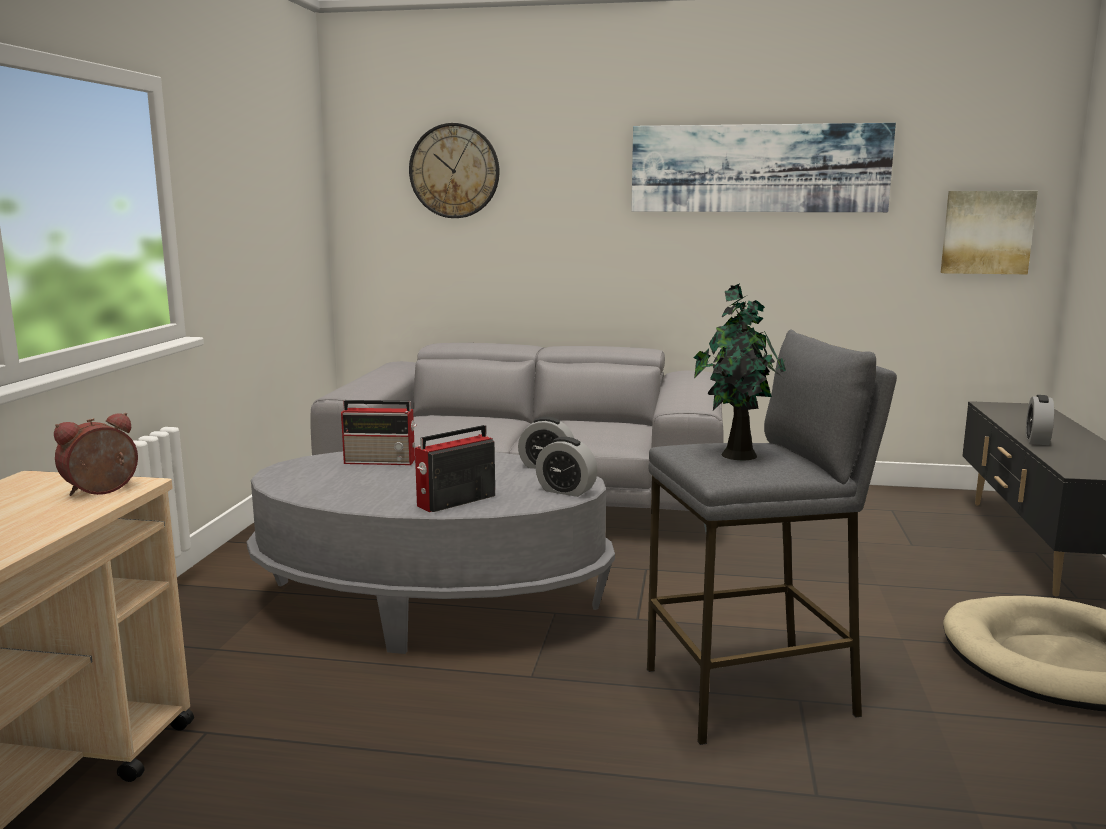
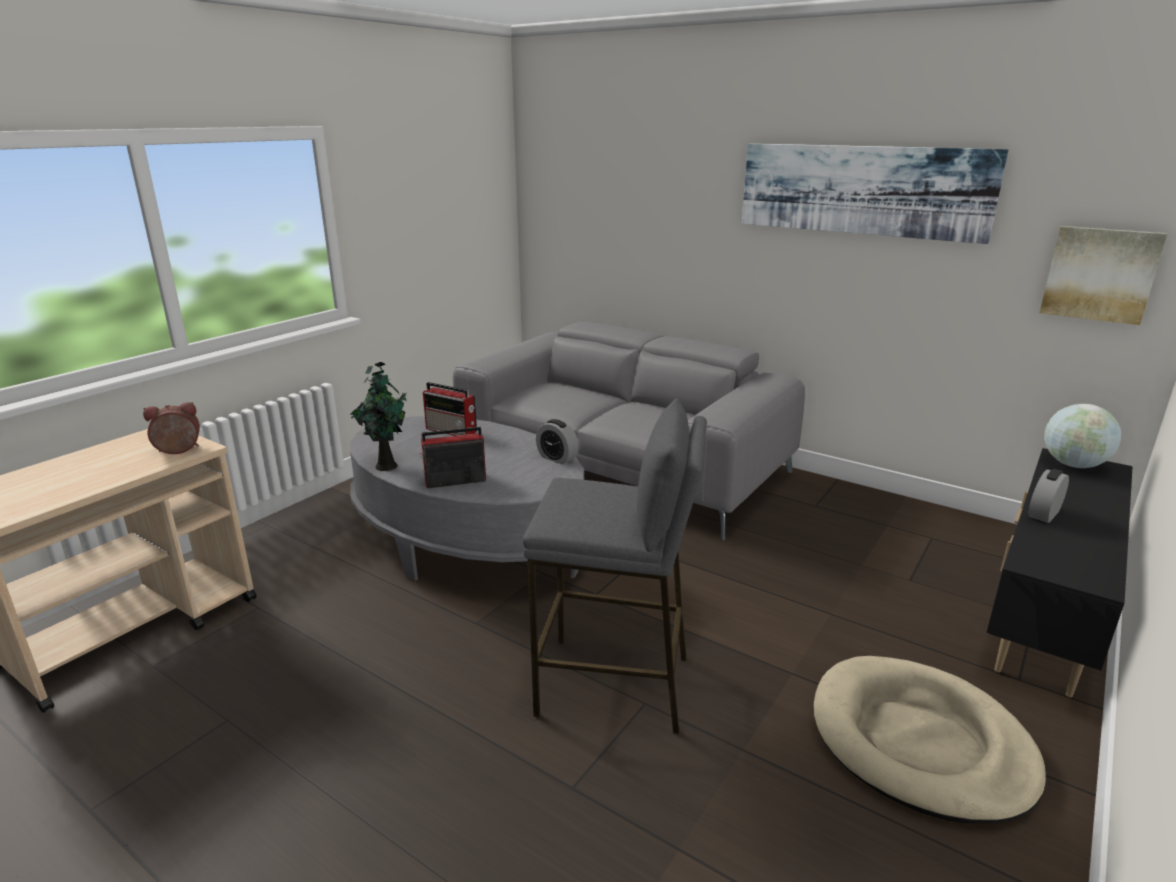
camera: 25 degrees right, 10 degrees up
(454, 171) = (605, 177): wall clock -> none
(566, 491) = (540, 487): alarm clock -> none
(736, 454) = (593, 502): potted plant -> potted plant (386, 465)
(1007, 408) = (1073, 465): none -> globe

